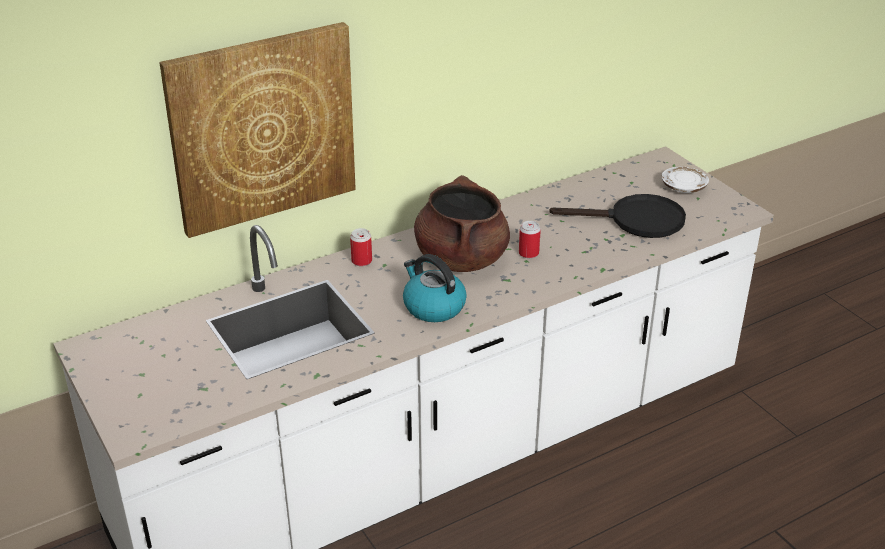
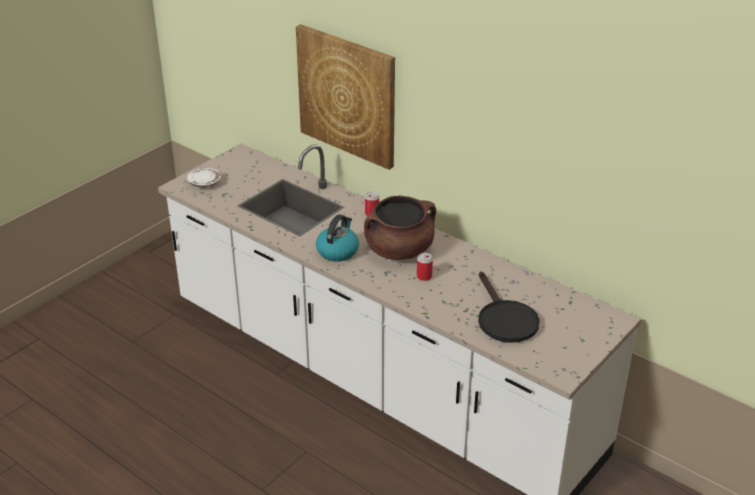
camera: 70 degrees right, 0 degrees up
(683, 187) = (576, 337): white plate -> white plate (204, 183)

